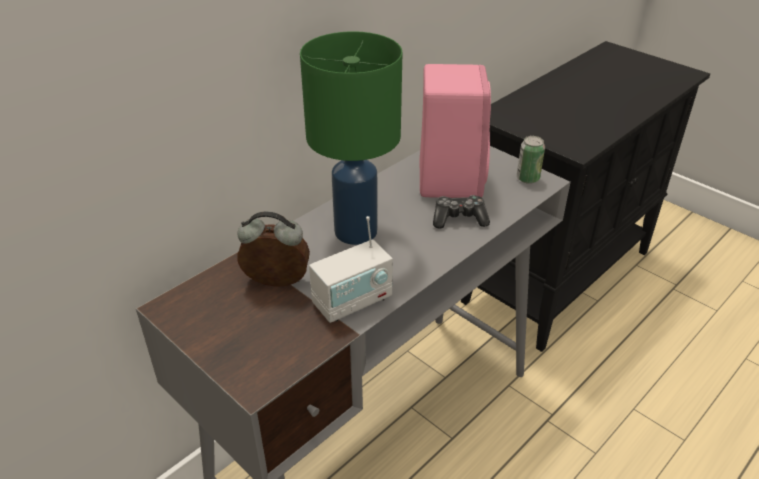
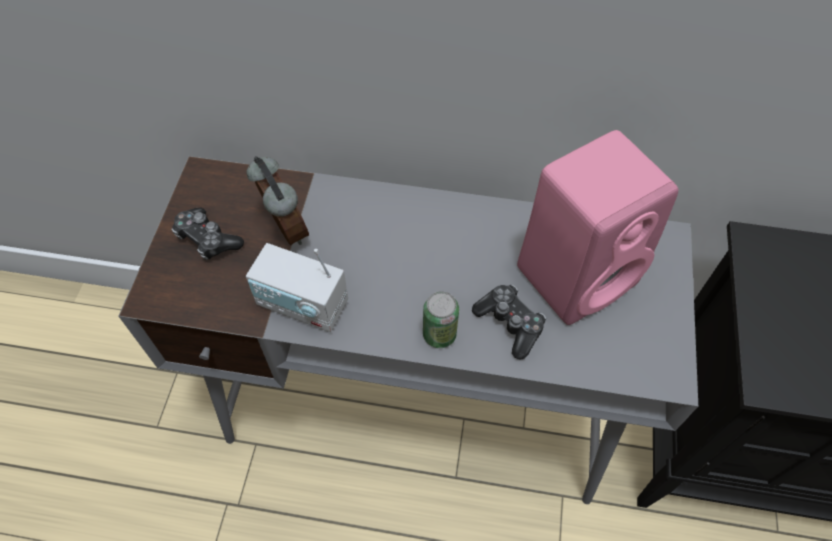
camera: 55 degrees right, 20 degrees up
(236, 329) = (207, 239): none -> game controller
(356, 232) = (409, 244): green table lamp -> none
(527, 178) = (657, 354): can -> can (439, 334)

